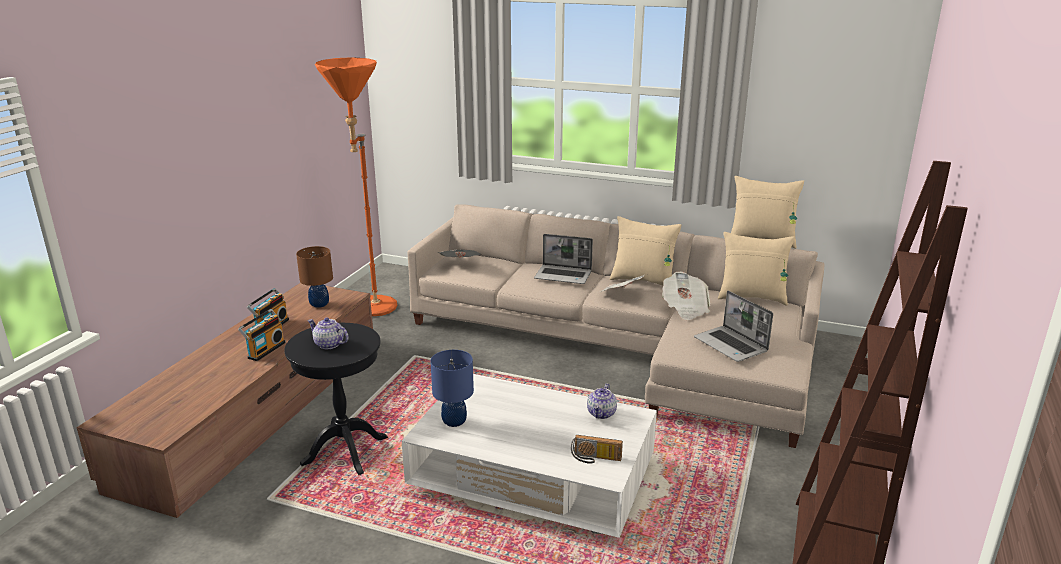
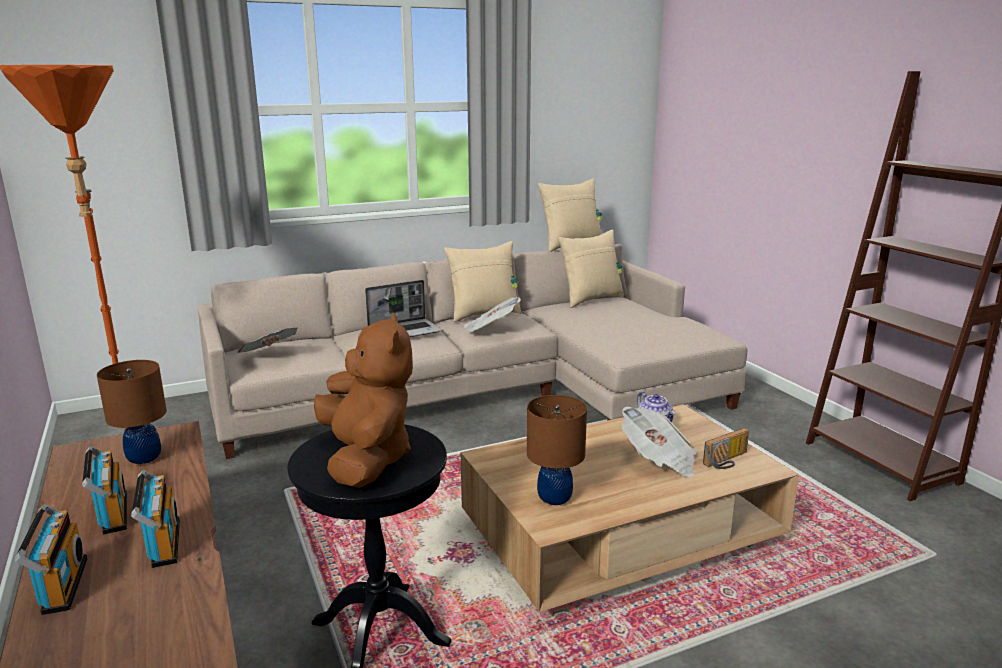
camera: 45 degrees left, 5 degrees down
(215, 350) = (60, 586): none -> radio
(328, 344) = (366, 459): teapot -> brown plush toy
(453, 422) = (553, 500): blue table lamp -> brown table lamp
(532, 478) = (620, 535): white coffee table -> brown coffee table
(685, 308) = (565, 321): newspaper -> newspaper (659, 460)
(731, 345) = (653, 332): laptop -> none

